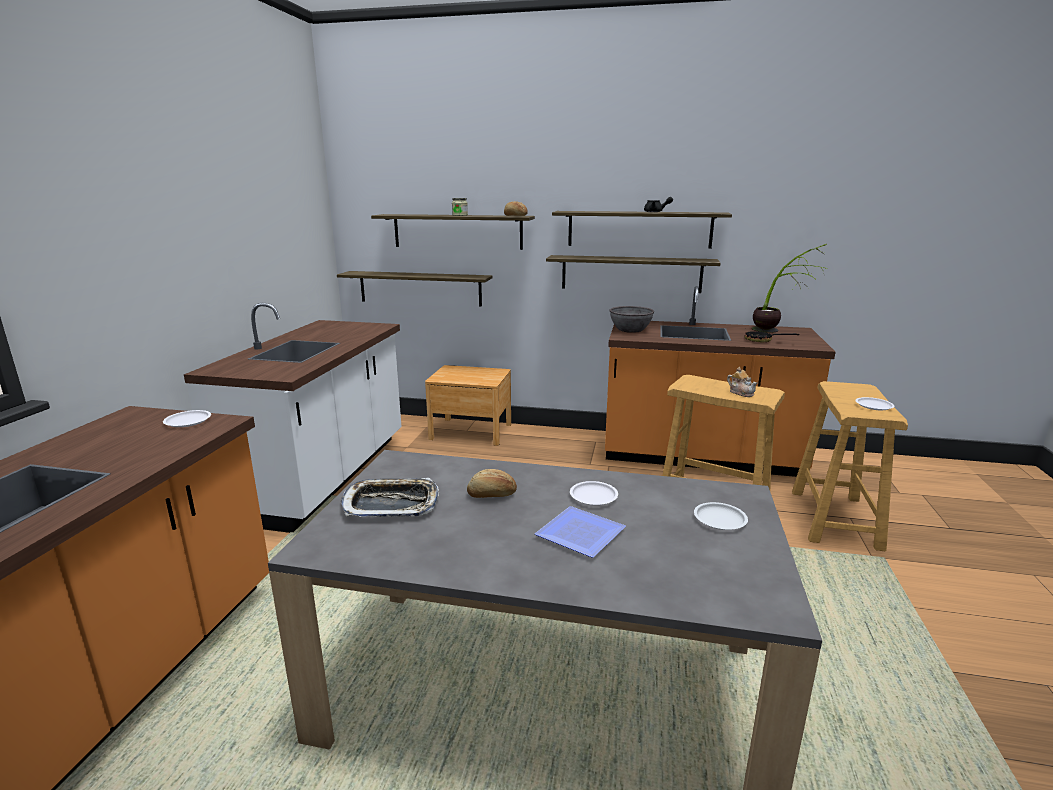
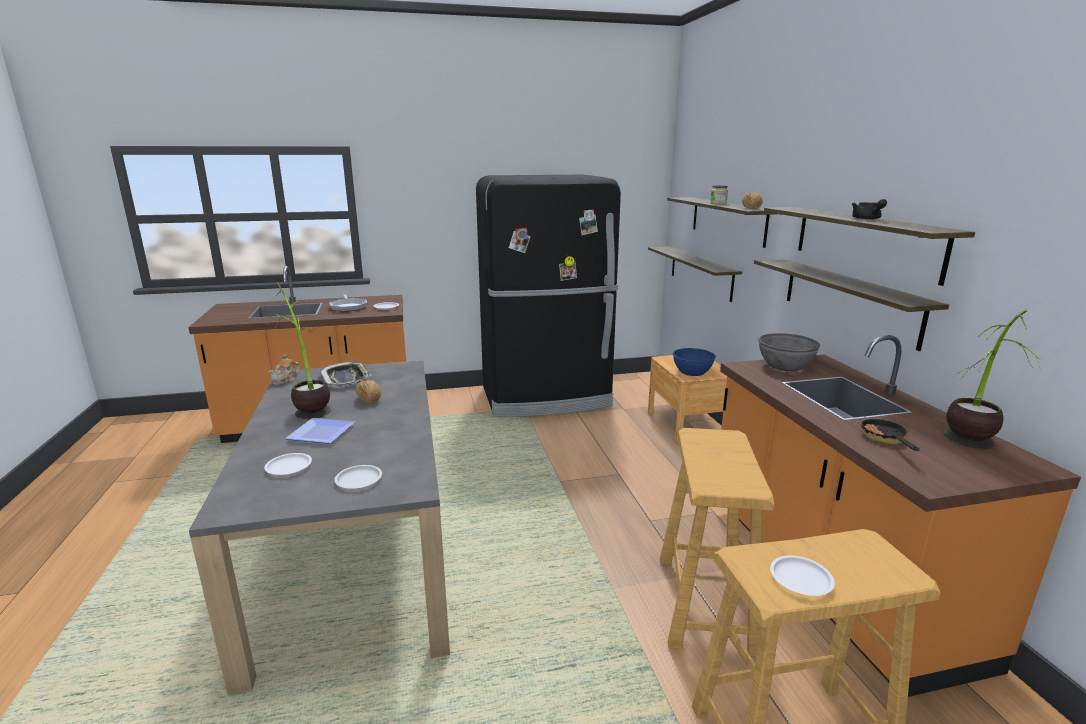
camera: 65 degrees right, 0 degrees up
(120, 446) = (348, 307): none -> frying pan
(324, 476) = (547, 397): white counter -> black fridge
(467, 539) = (308, 404): none -> potted plant
(481, 378) = (692, 372): none -> blue bowl
(594, 496) = (380, 429): white plate -> white plate (289, 467)
(741, 393) = (716, 469): teapot -> teapot (286, 380)

